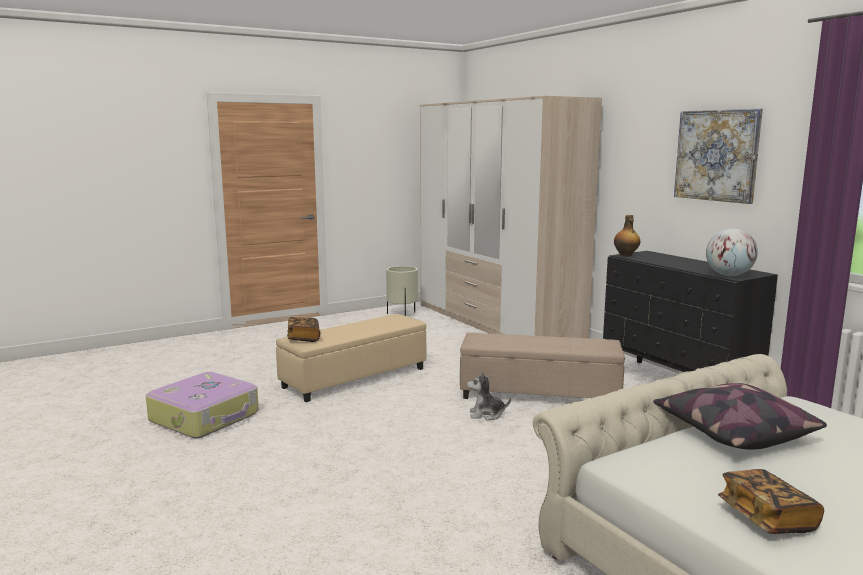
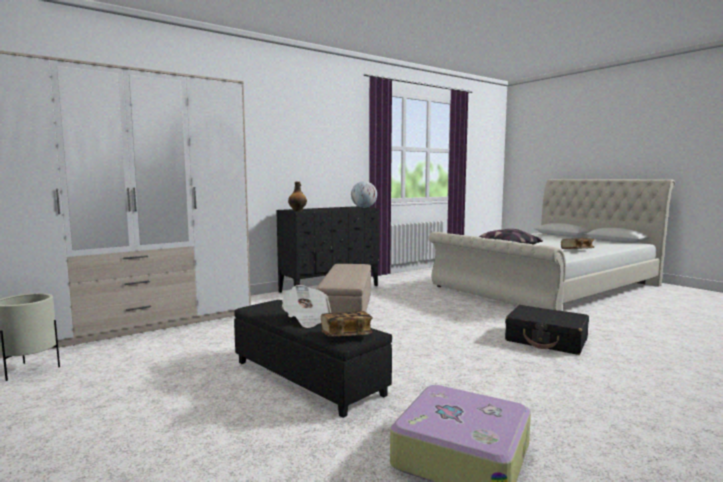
camera: 95 degrees left, 5 degrees down
(351, 329) = (307, 319): none -> newspaper
(354, 377) = (306, 378): beige ottoman -> black ottoman
(421, 510) = (546, 340): none -> black suitcase
(486, 415) = (392, 327): plush toy -> none
(717, 155) = (314, 142): picture -> none

